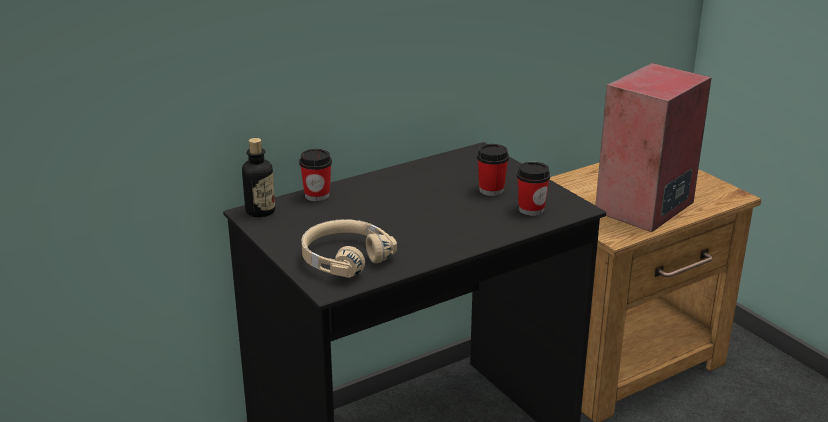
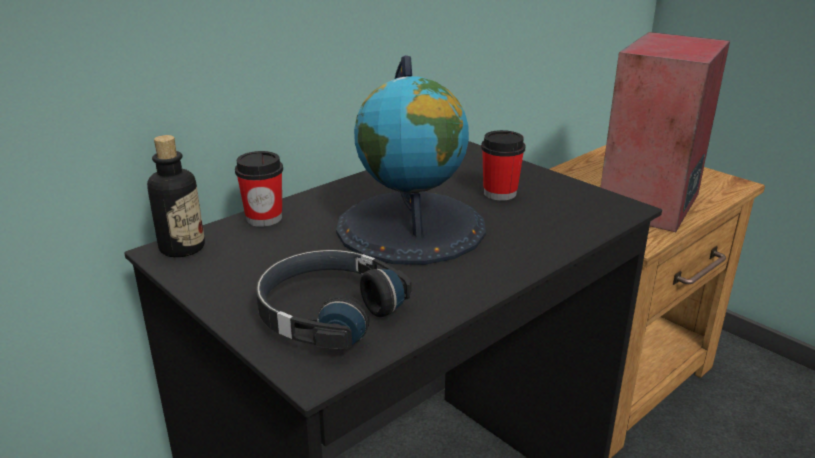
camera: 10 degrees left, 0 degrees up
(344, 258) = (327, 312): beige headphones -> black headphones
(416, 210) = (411, 227): none -> globe
(531, 209) = (566, 214): cup -> none

